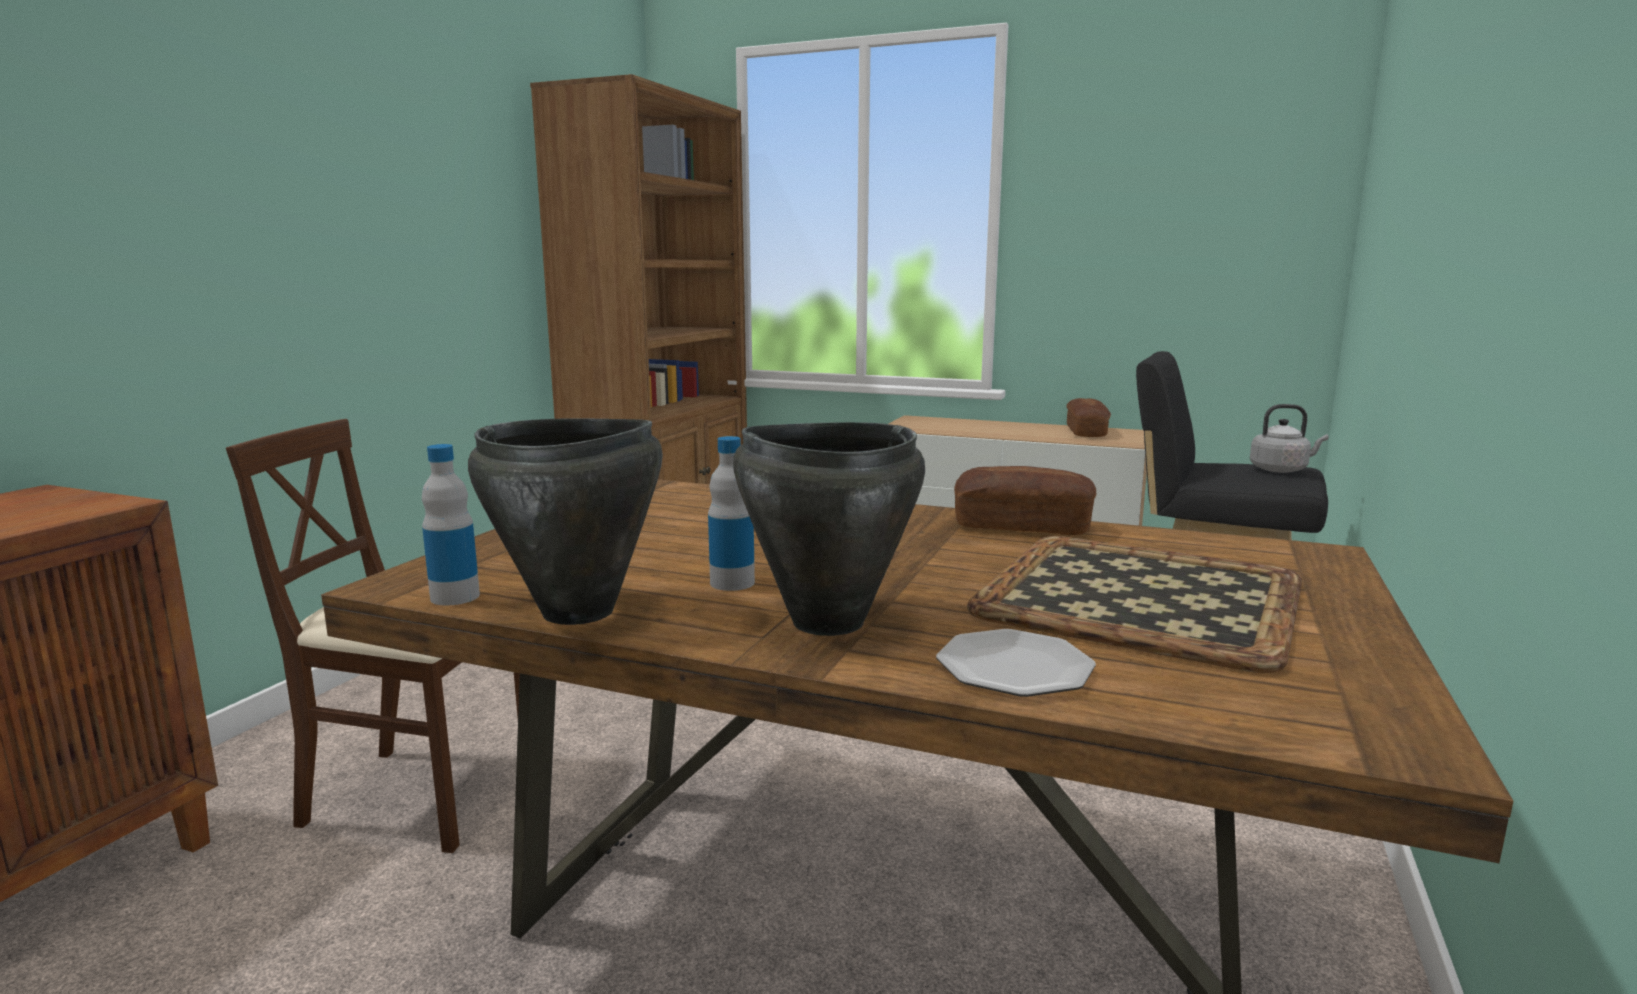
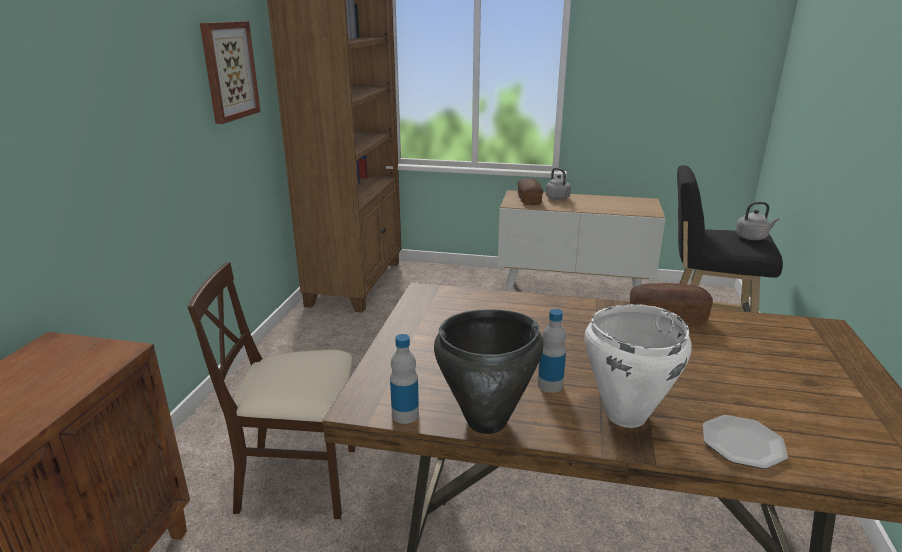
camera: 10 degrees left, 10 degrees up
(455, 196) = (229, 71): none -> picture
(826, 622) = (624, 415): black cooking pot -> white cooking pot
(979, 425) = (558, 198): none -> grey kettle
(1086, 432) = (623, 202): bread -> bread (529, 200)
(1142, 599) = (767, 378): tray -> none

